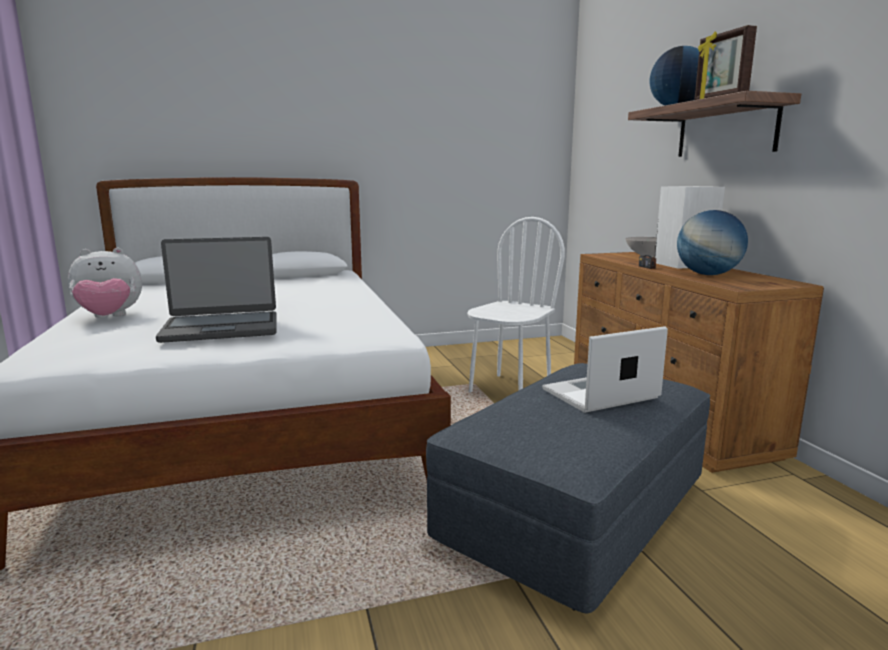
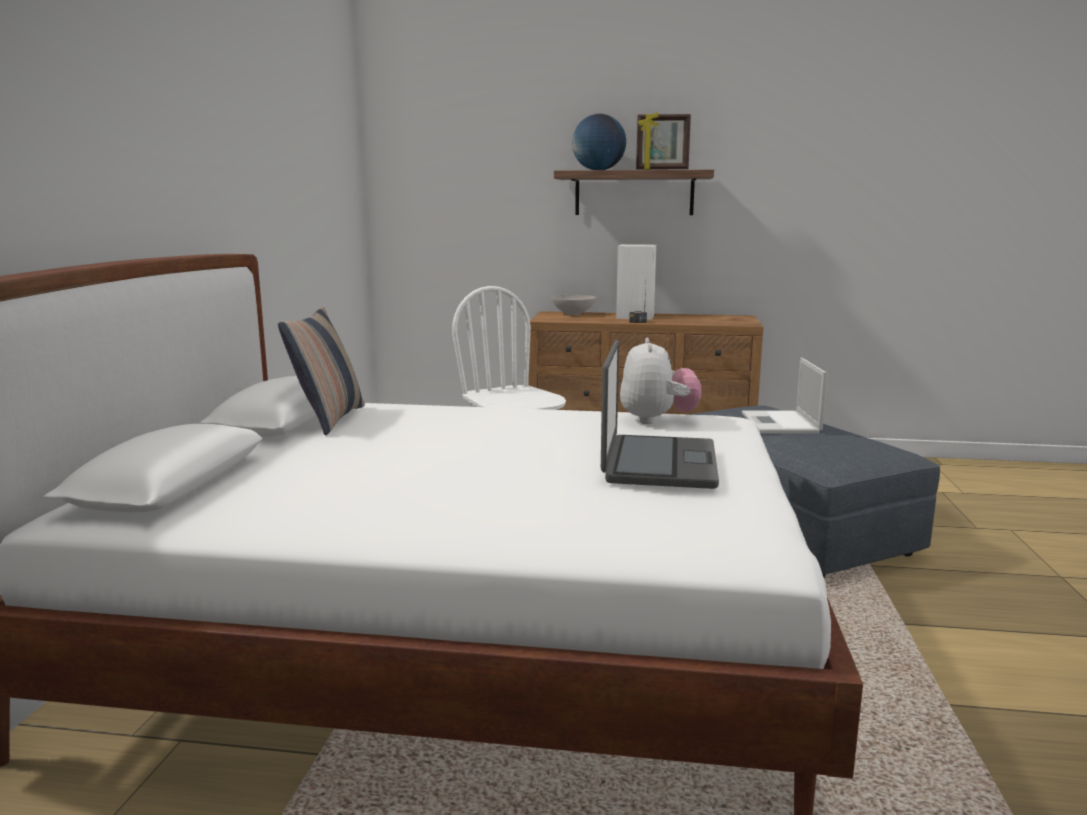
camera: 65 degrees left, 0 degrees up
(109, 318) = (501, 521): plush toy -> plush toy (657, 420)
(306, 278) = (329, 419): none -> pillow
(707, 274) = (690, 320): globe -> none

